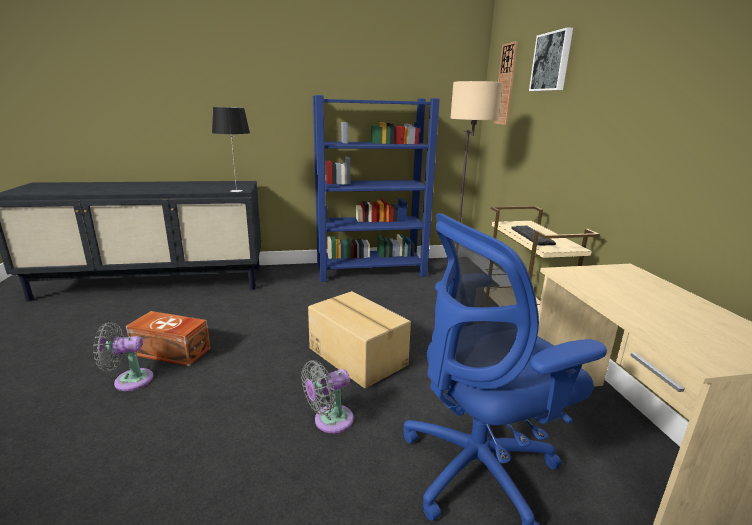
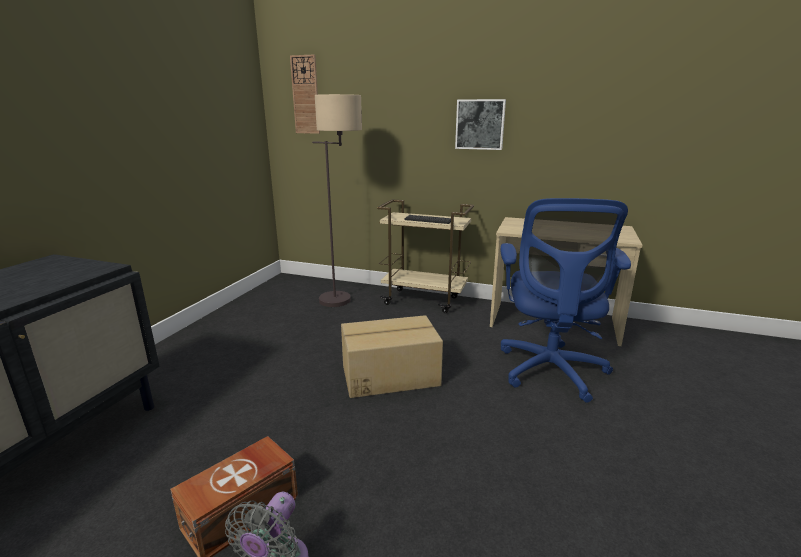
camera: 60 degrees left, 0 degrees up
(236, 191) = (98, 270): table lamp -> none
(329, 421) = (471, 415): grey fan -> none
(370, 270) = (232, 320): blue bookcase -> none
(552, 62) = (375, 78): picture -> picture (480, 124)

